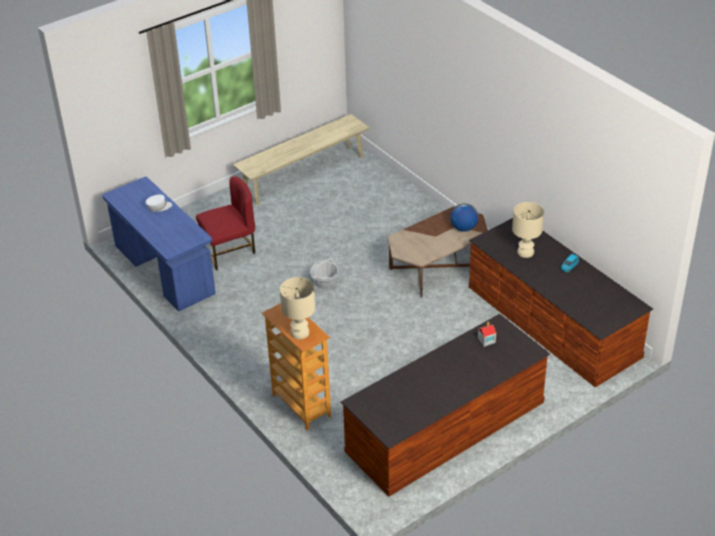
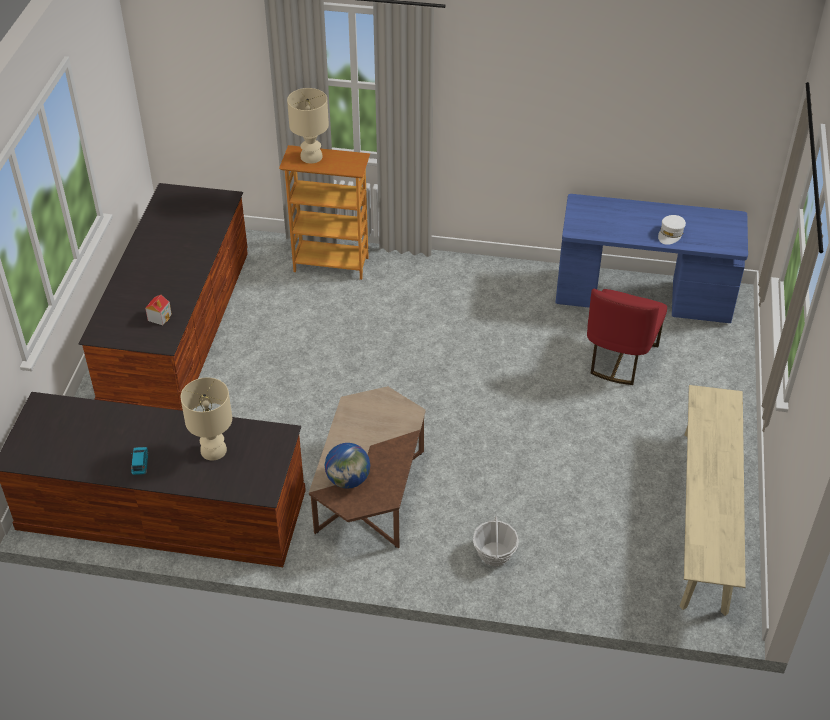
camera: 135 degrees right, 5 degrees up
(325, 282) = (470, 389): basket -> basket (494, 554)

